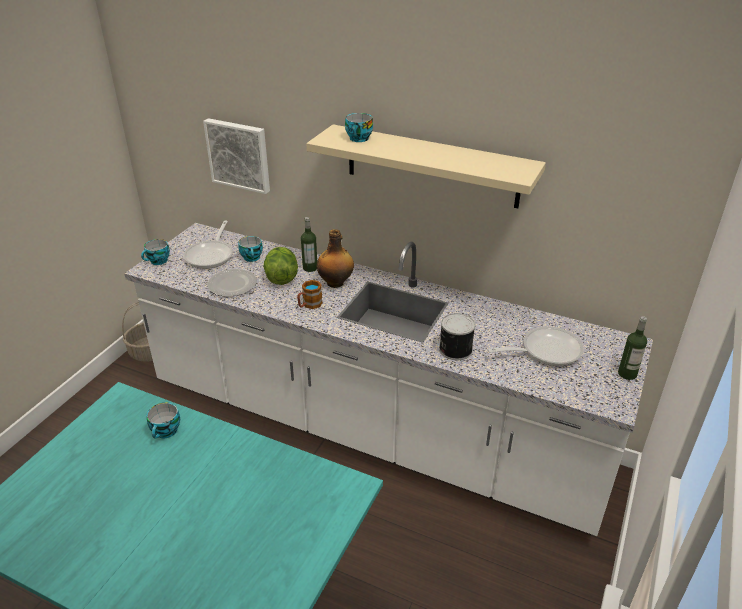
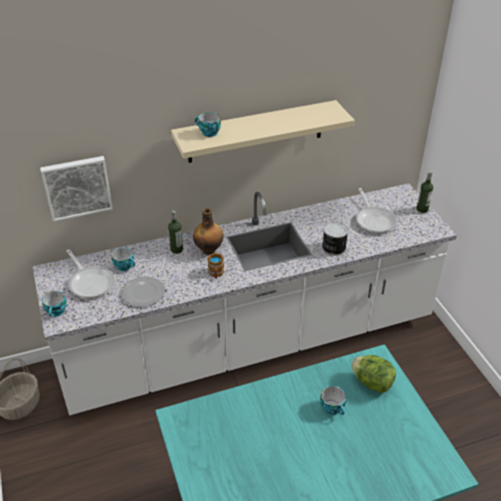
camera: 45 degrees left, 5 degrees up
(166, 432) = (239, 411): cup -> cup (333, 408)
(281, 278) = (169, 268): lettuce -> lettuce (372, 383)
(545, 350) = (374, 220): frying pan -> frying pan turned 135 degrees clockwise

